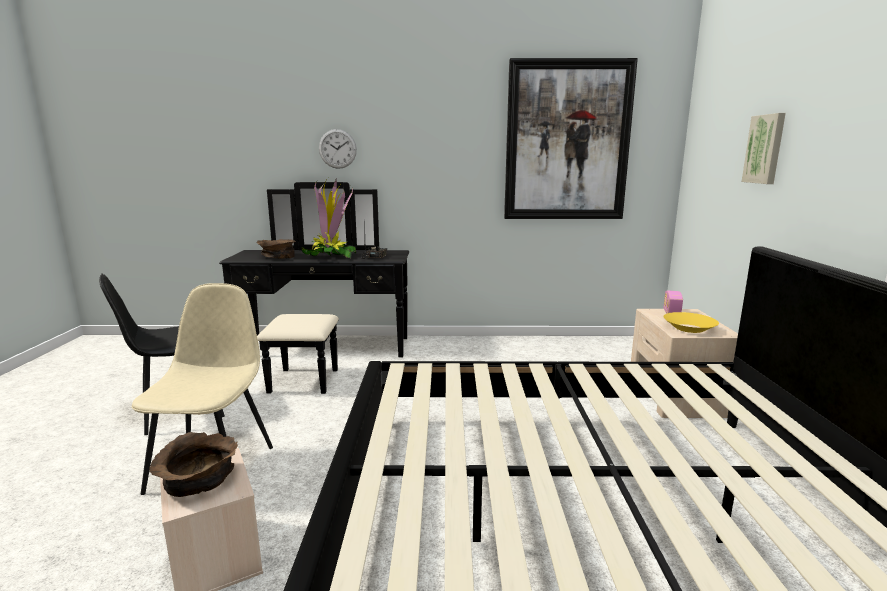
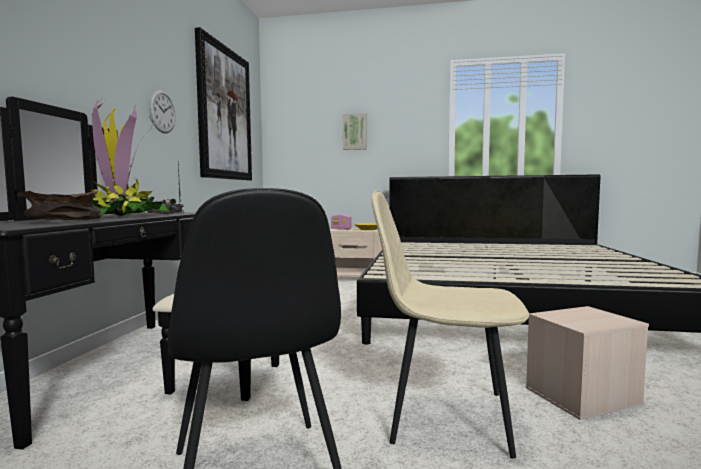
camera: 80 degrees left, 10 degrees down
(198, 481) = (589, 319): brown bowl -> none
(337, 149) = (59, 60): wall clock -> wall clock (162, 111)

